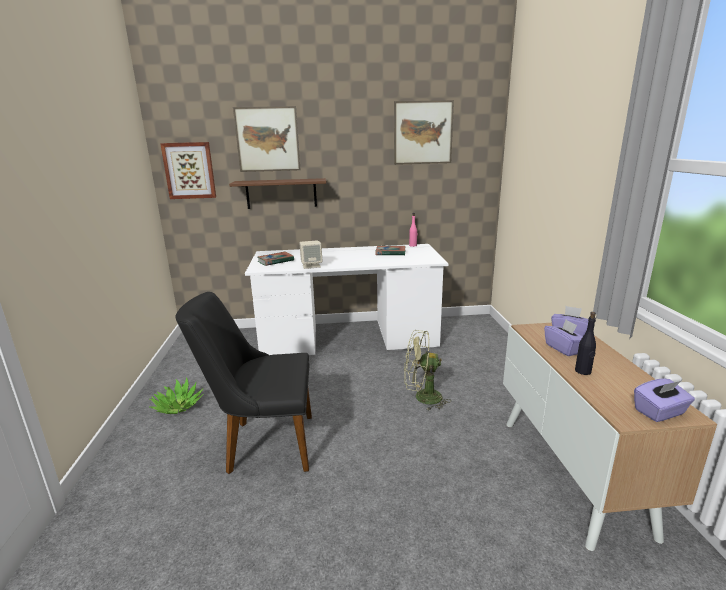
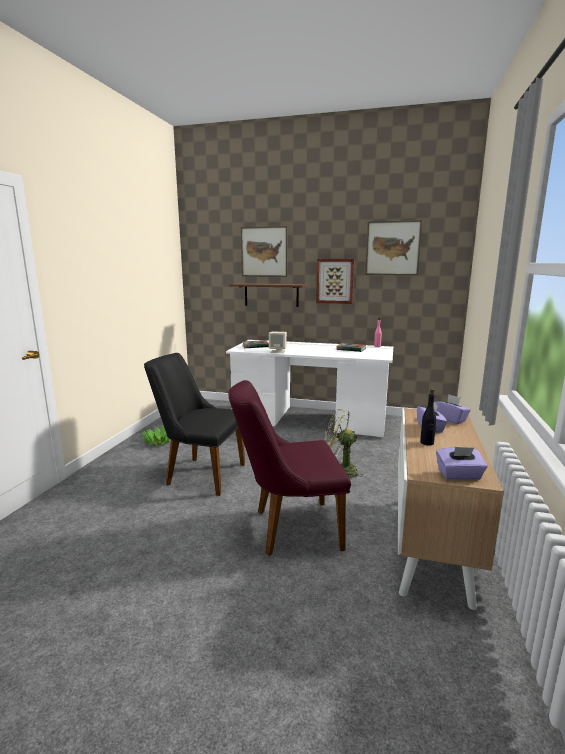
camera: 20 degrees right, 5 degrees down
(189, 170) = (207, 274): picture -> picture (335, 281)
(419, 496) = (288, 528): none -> purple chair

